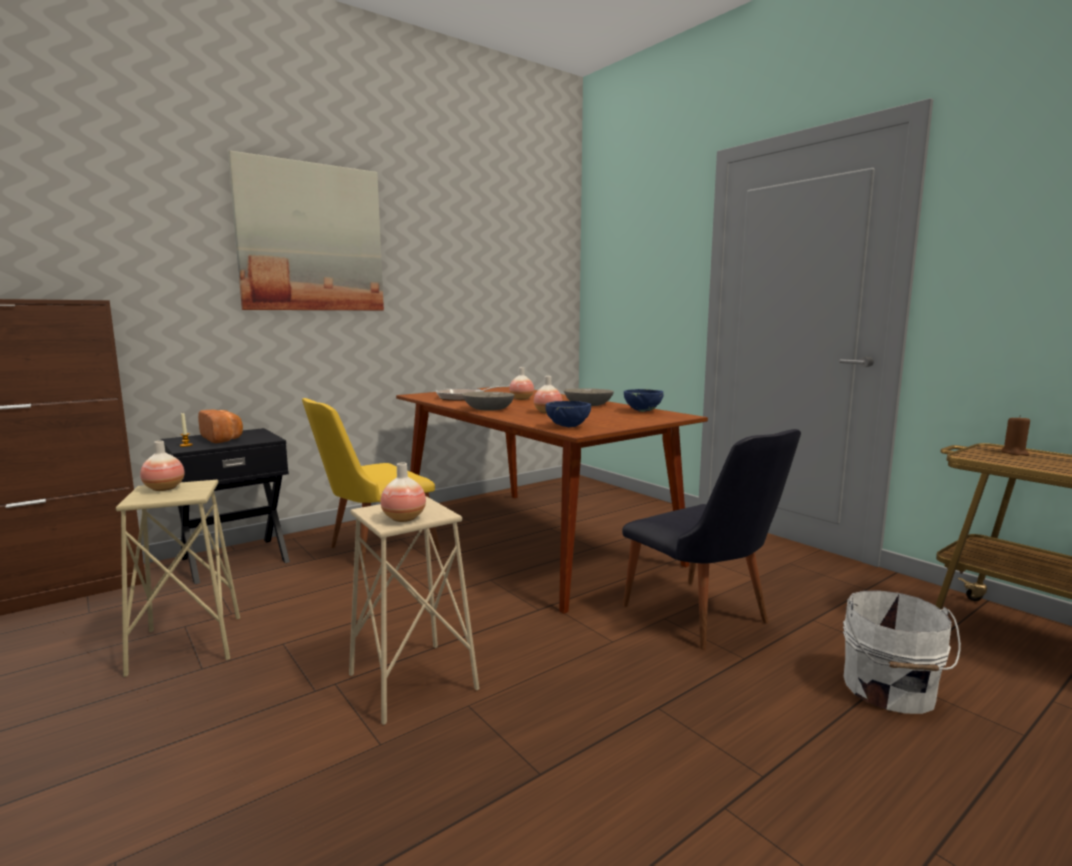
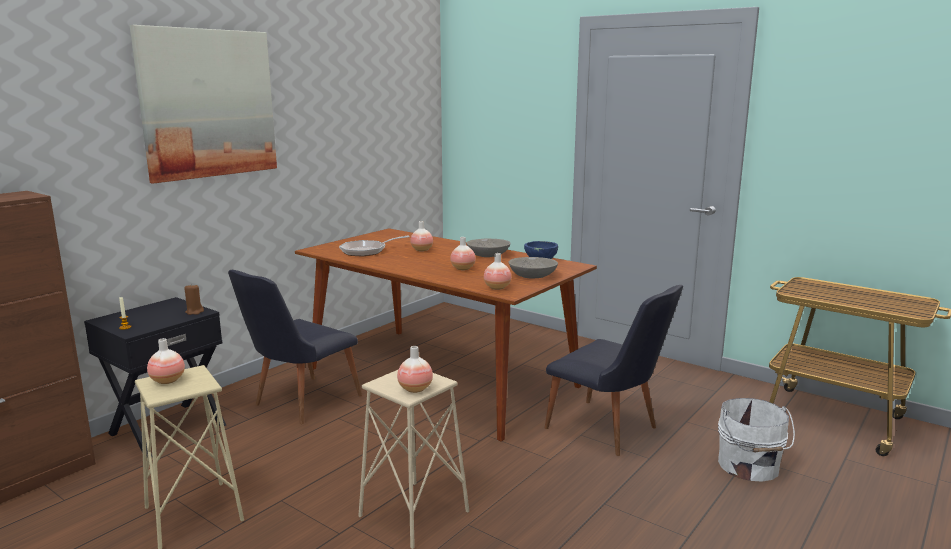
camera: 15 degrees left, 5 degrees up
(223, 438) = (153, 315): bread -> none
(373, 550) = (299, 403): yellow chair -> black chair
(488, 409) = (406, 267): grey bowl -> grey bowl (532, 276)
(568, 427) = (497, 287): blue bowl -> vase
(1014, 453) = (818, 286): brown candle -> brown candle (194, 312)

